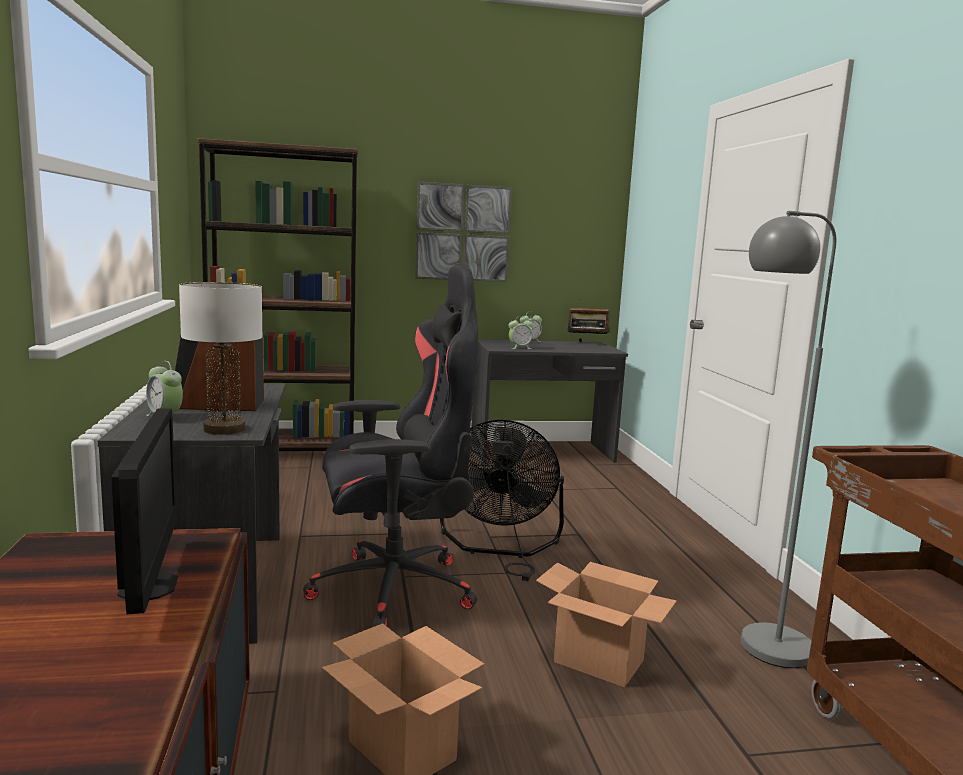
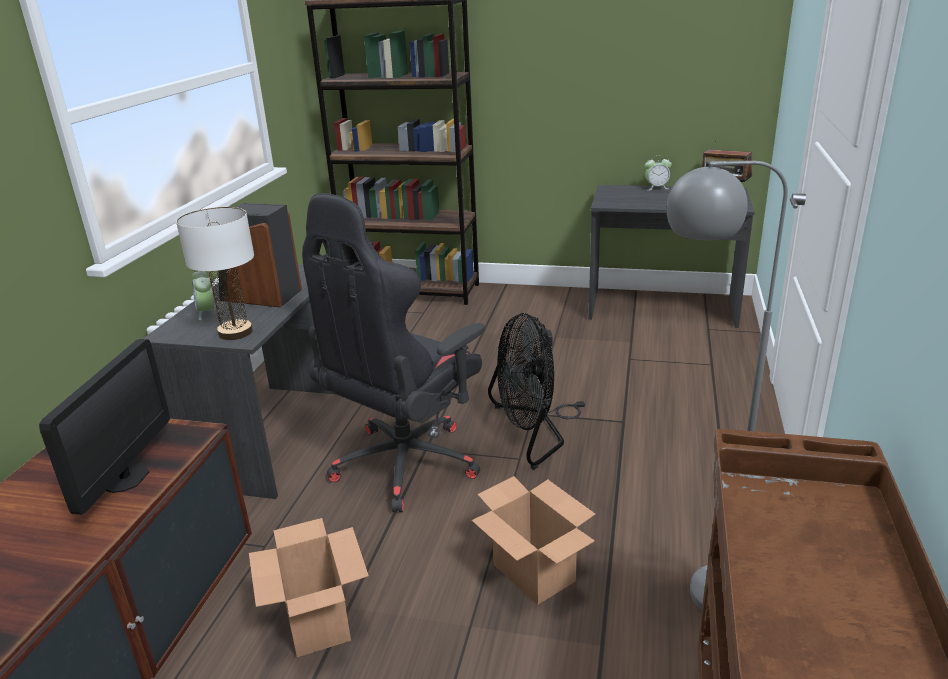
camera: 25 degrees right, 15 degrees up
(391, 590) = (406, 463): black office chair -> black office chair turned 120 degrees clockwise
(463, 233) = (584, 68): picture -> none
(502, 548) = (535, 429): black fan -> black fan turned 135 degrees counterclockwise
(519, 348) = (631, 202): alarm clock -> none

